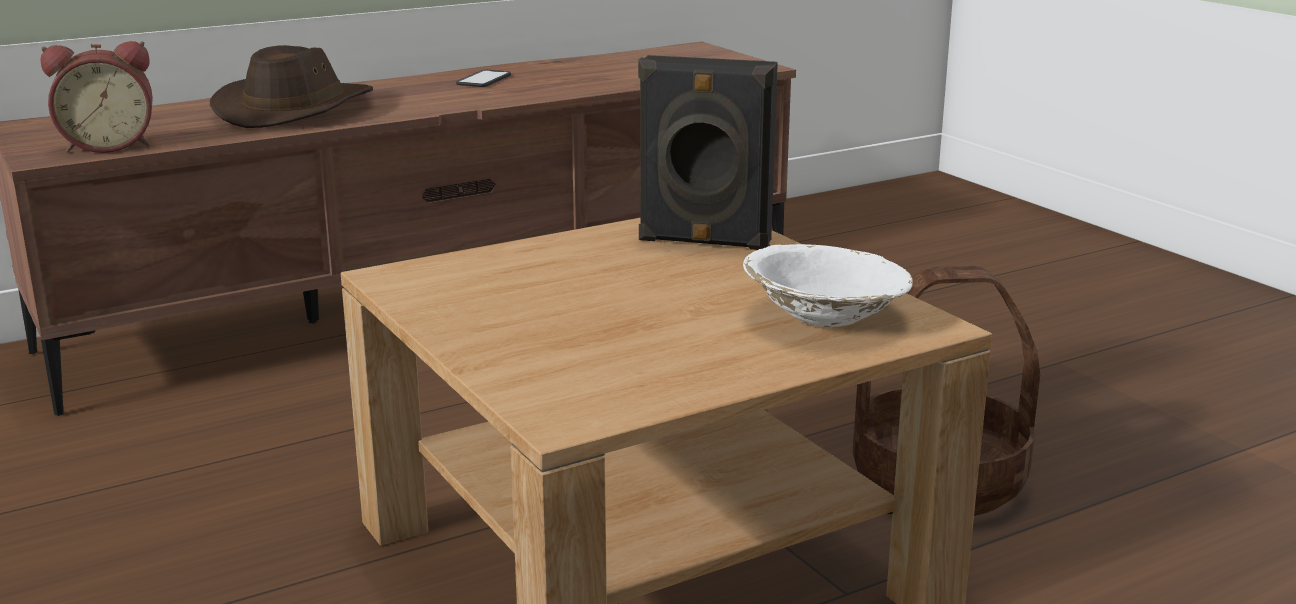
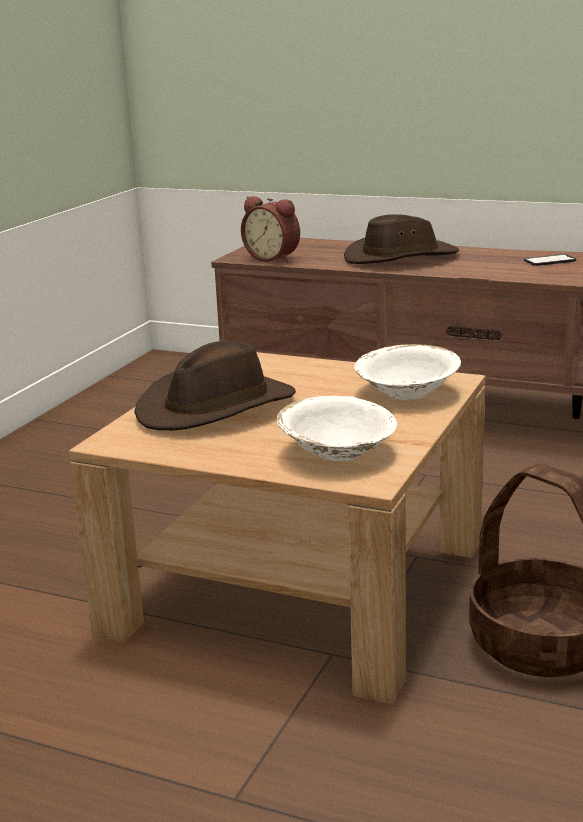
camera: 55 degrees right, 0 degrees up
(561, 330) = (216, 407): none -> brown hat
(704, 242) = (407, 392): black speaker -> white bowl

